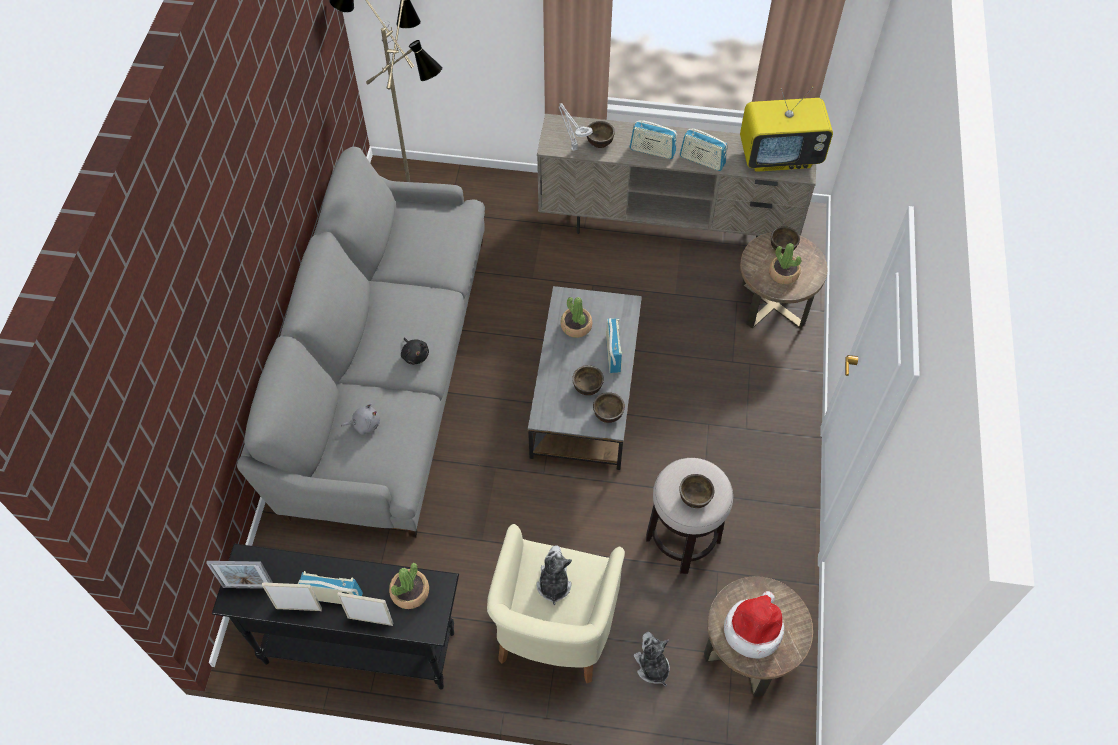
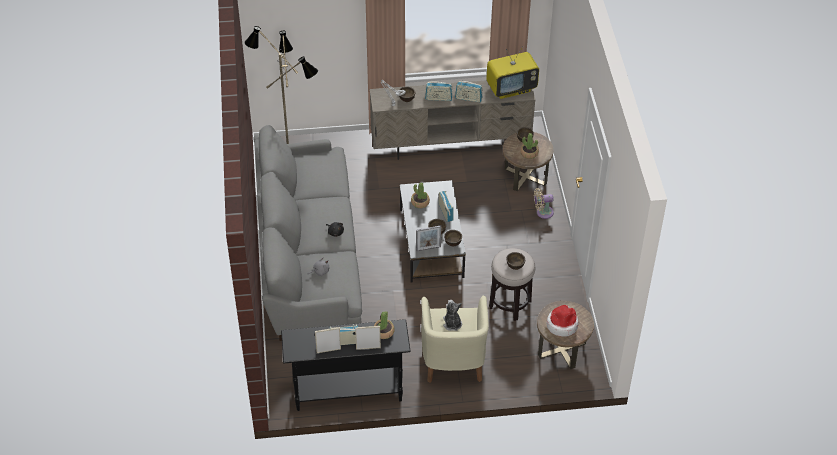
camera: 15 degrees left, 10 degrees down
(249, 587) = (298, 347): picture frame -> picture frame (428, 248)
(652, 666) = (512, 366): plush toy -> none
(784, 376) = (543, 212): none -> beige fan

